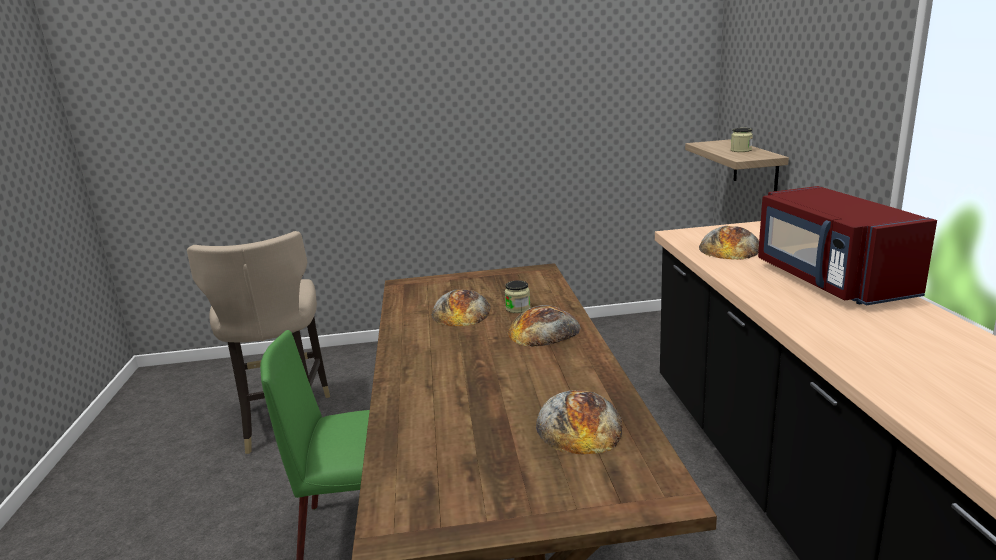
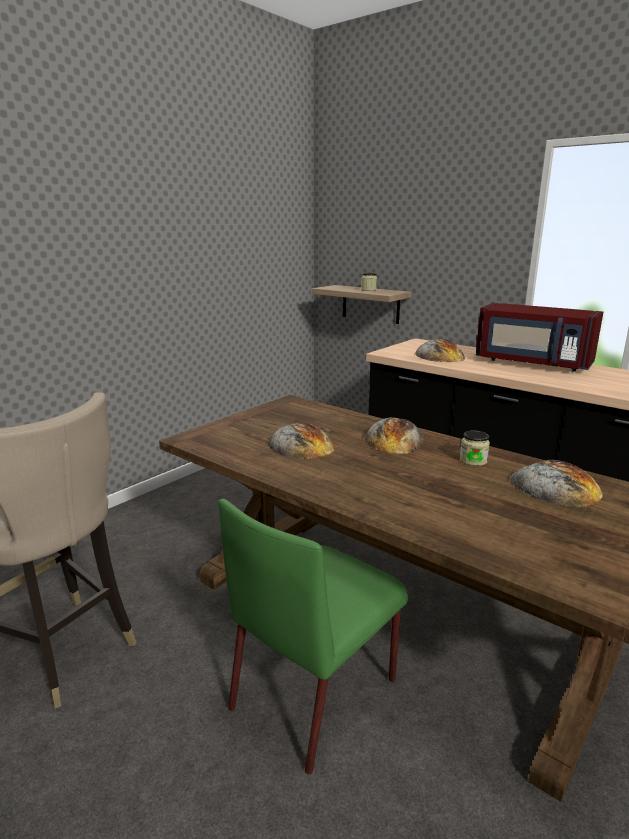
camera: 45 degrees left, 0 degrees up
(518, 308) = (340, 431): jar -> jar (473, 460)

